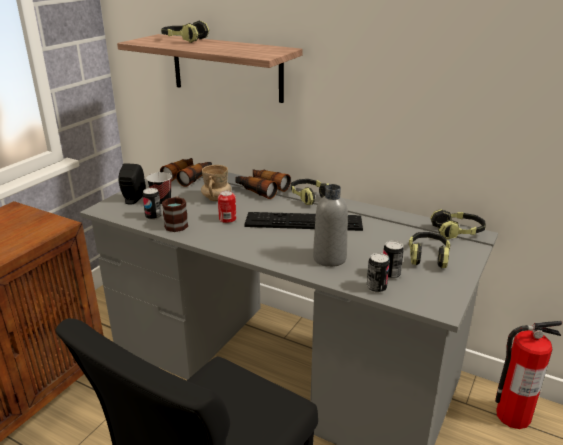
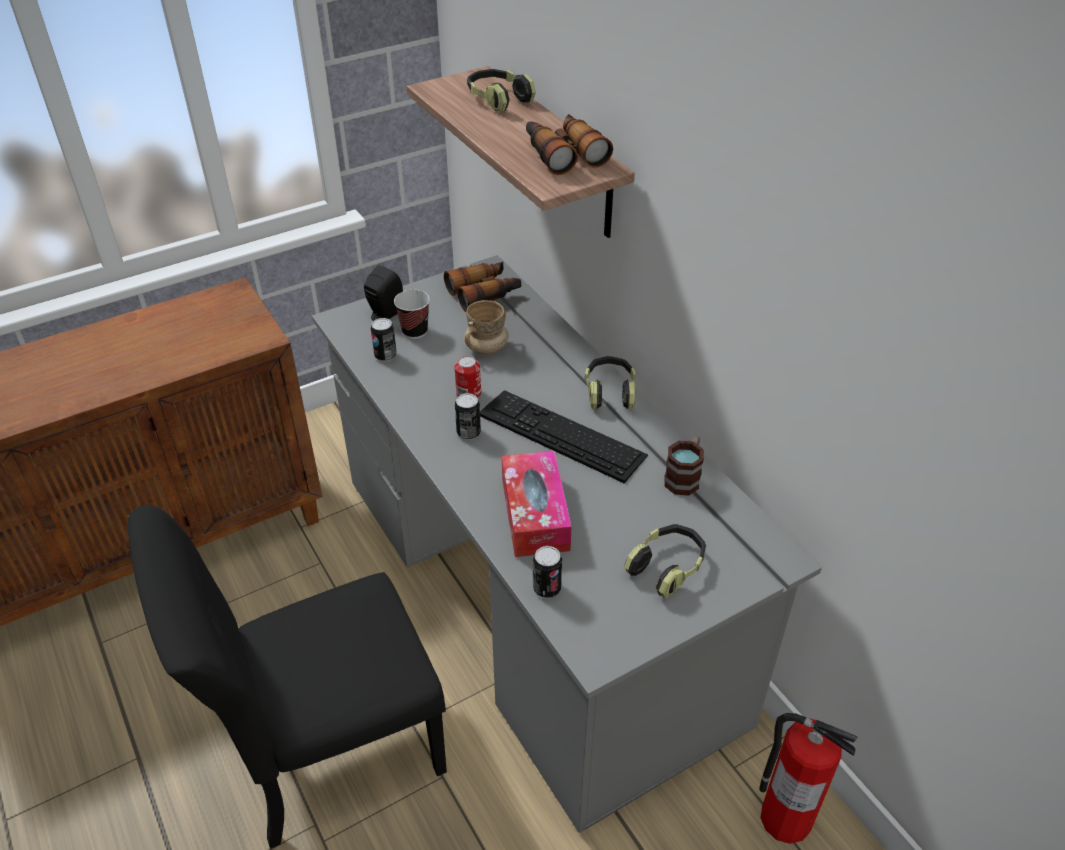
camera: 30 degrees right, 15 degrees up
(177, 223) = (403, 378): mug -> mug (684, 477)
(261, 189) = (559, 351): binoculars -> binoculars (563, 153)
(329, 258) = (535, 514): grey bottle -> tissue box
(390, 274) = (586, 575): can -> can (468, 433)
(457, 232) = (758, 541): headphones -> none

